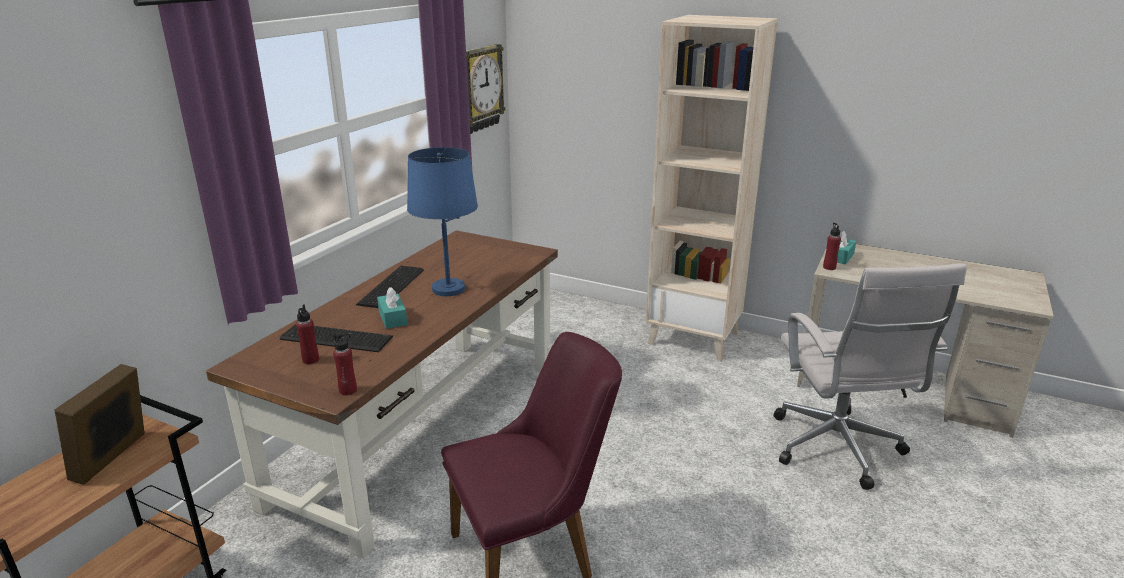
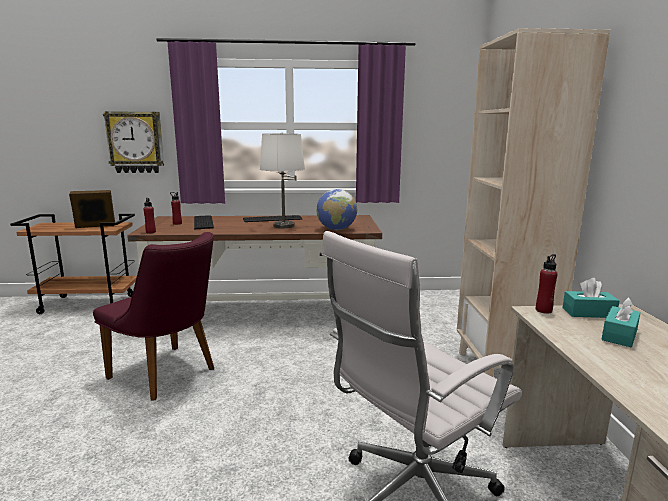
camera: 60 degrees right, 10 degrees down
(392, 318) = (235, 225): turquoise tissue box -> turquoise tissue box (619, 335)
(448, 289) = (283, 226): blue table lamp -> white table lamp
(478, 88) = (435, 127): wall clock -> wall clock (135, 142)
(512, 266) = (336, 229): none -> globe

